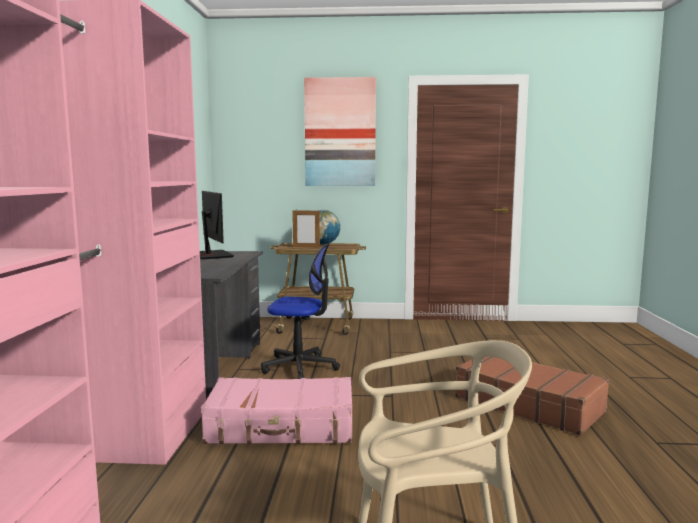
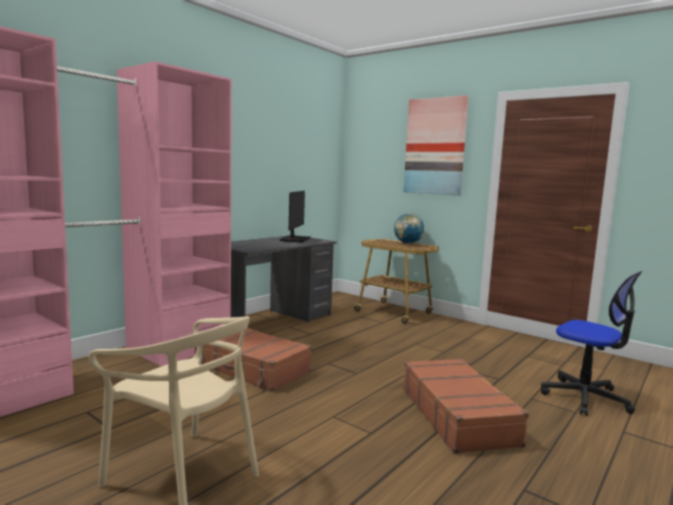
camera: 35 degrees right, 0 degrees up
(282, 427) = (251, 368): pink suitcase -> brown suitcase
(300, 367) = (329, 336): office chair -> office chair (585, 398)
(306, 247) = (388, 243): picture frame -> none

